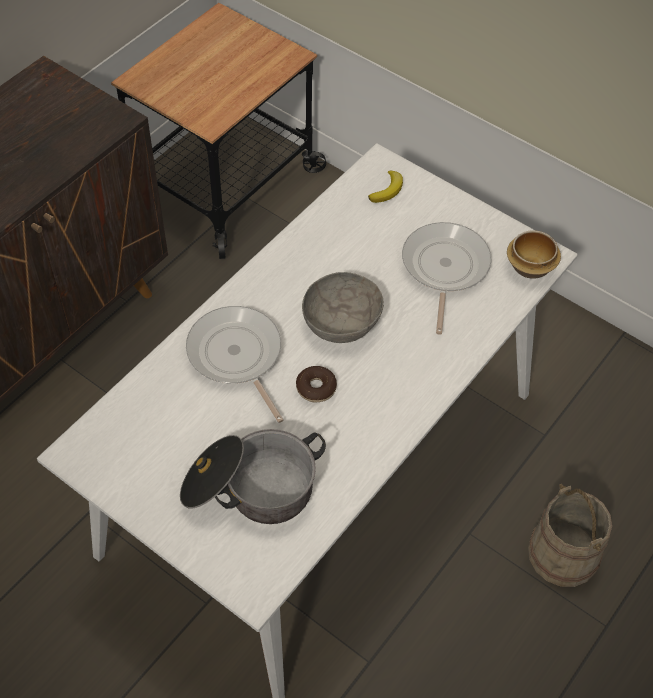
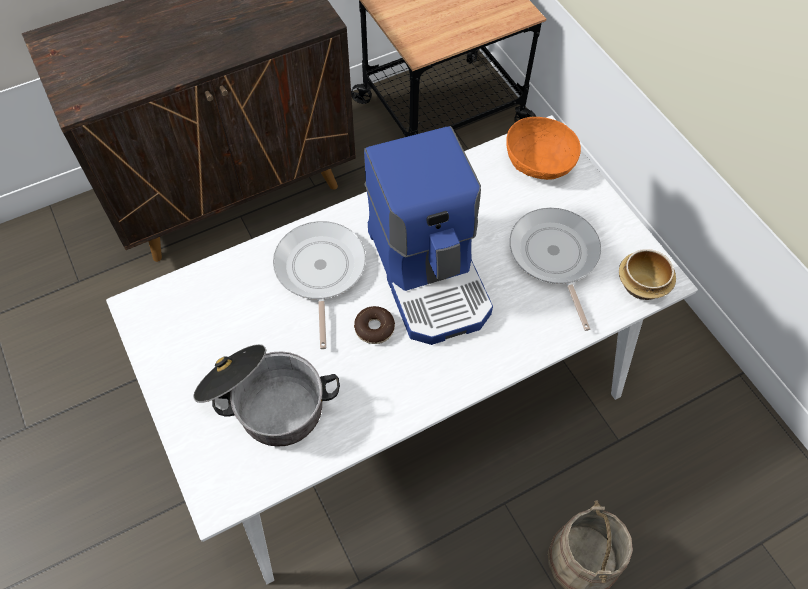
camera: 25 degrees right, 5 degrees up
(341, 321) = (431, 273): grey bowl -> coffee machine
(387, 190) = (539, 163): banana -> orange bowl
(444, 268) = (554, 257): frying pan -> frying pan turned 45 degrees counterclockwise

